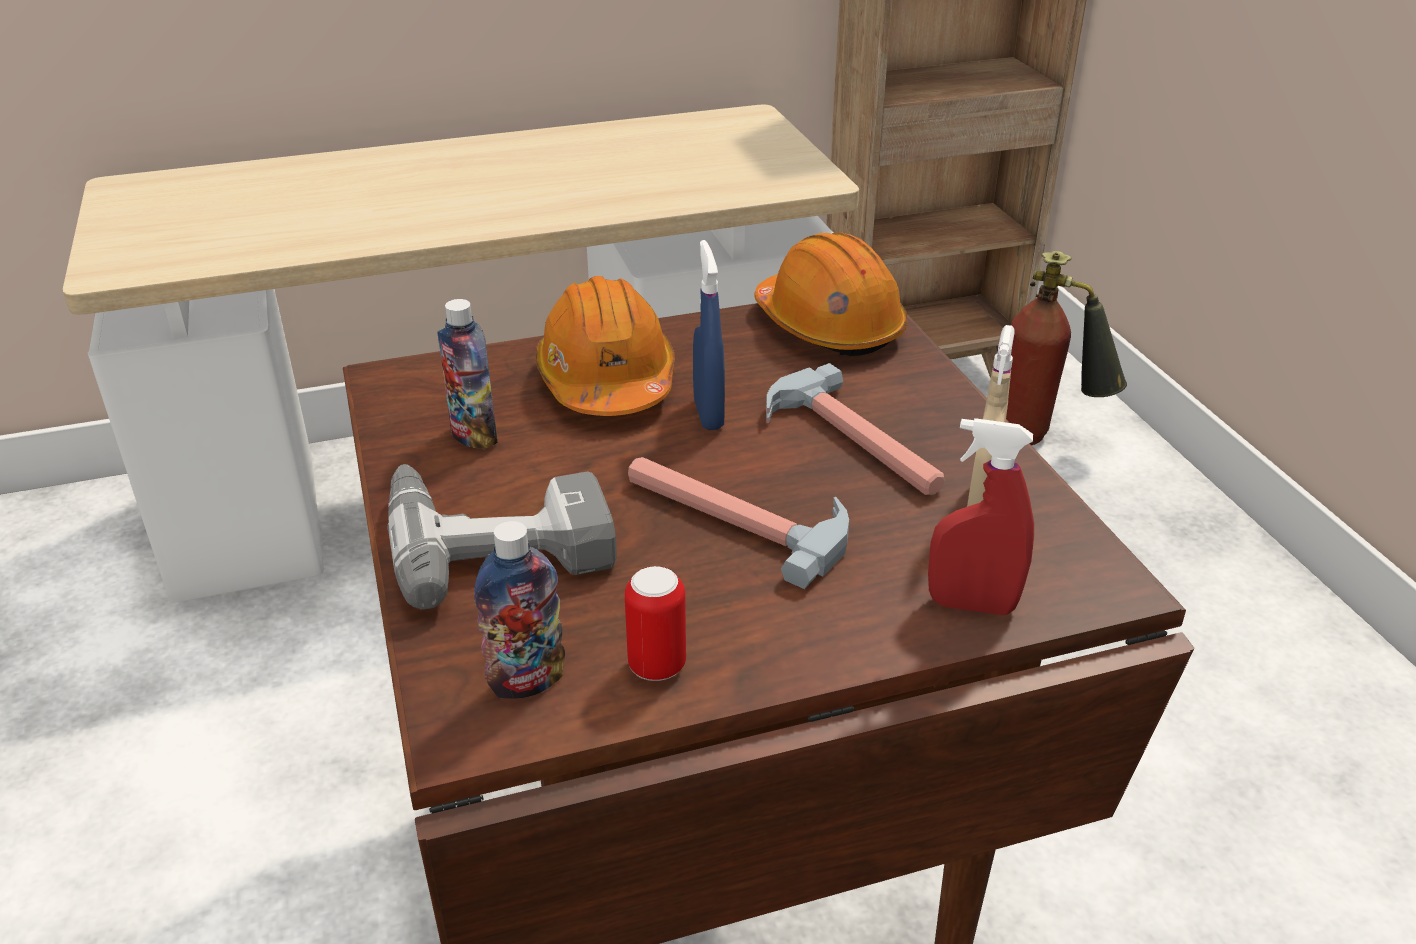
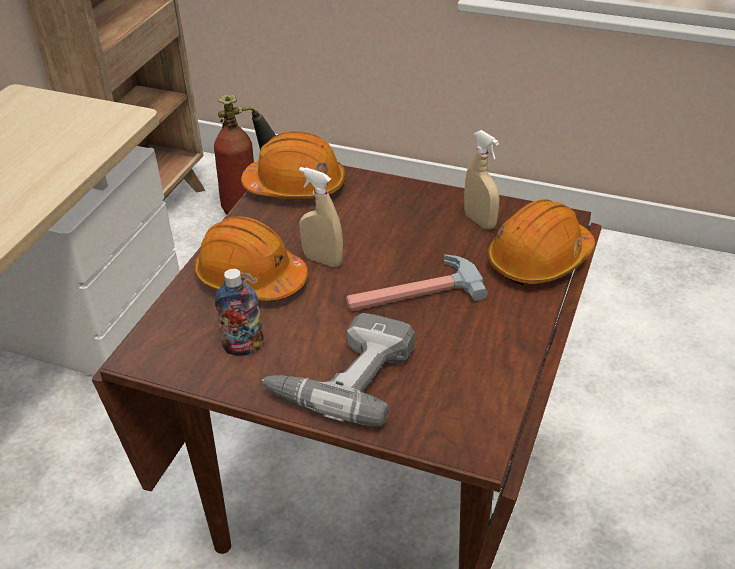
camera: 50 degrees left, 5 degrees up
(527, 681) = (462, 412): bottle -> none
(657, 666) = (491, 366): can -> none
(708, 414) = (322, 260): blue spray bottle -> beige spray bottle
(852, 443) = (398, 231): hammer -> none
(971, 605) = (539, 260): red spray bottle -> orange hard hat

